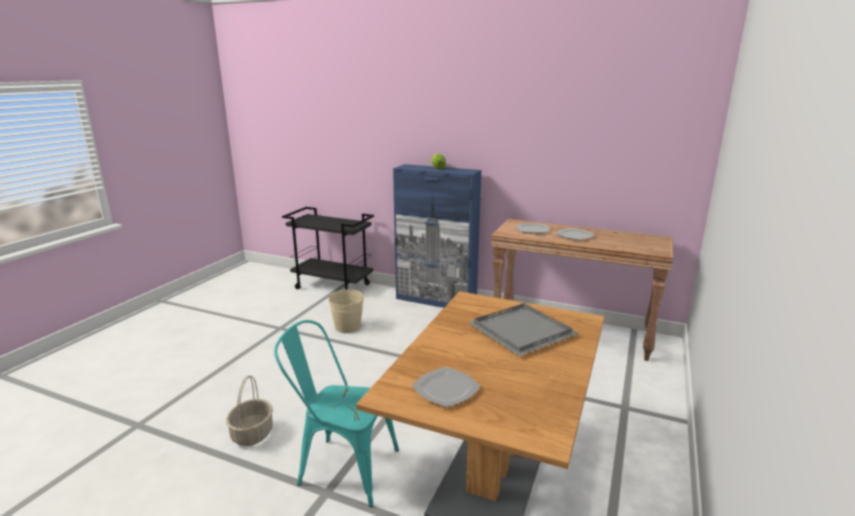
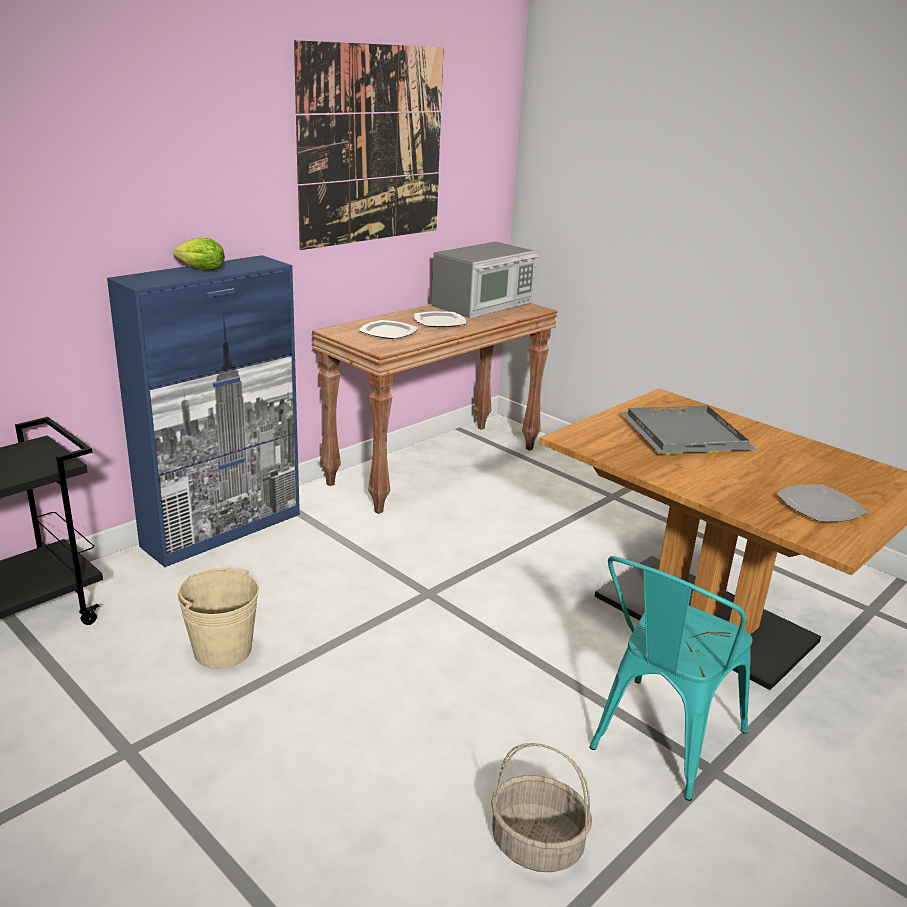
camera: 70 degrees left, 5 degrees up
(566, 119) = (372, 146): none -> picture
(634, 239) = (483, 304): none -> microwave

